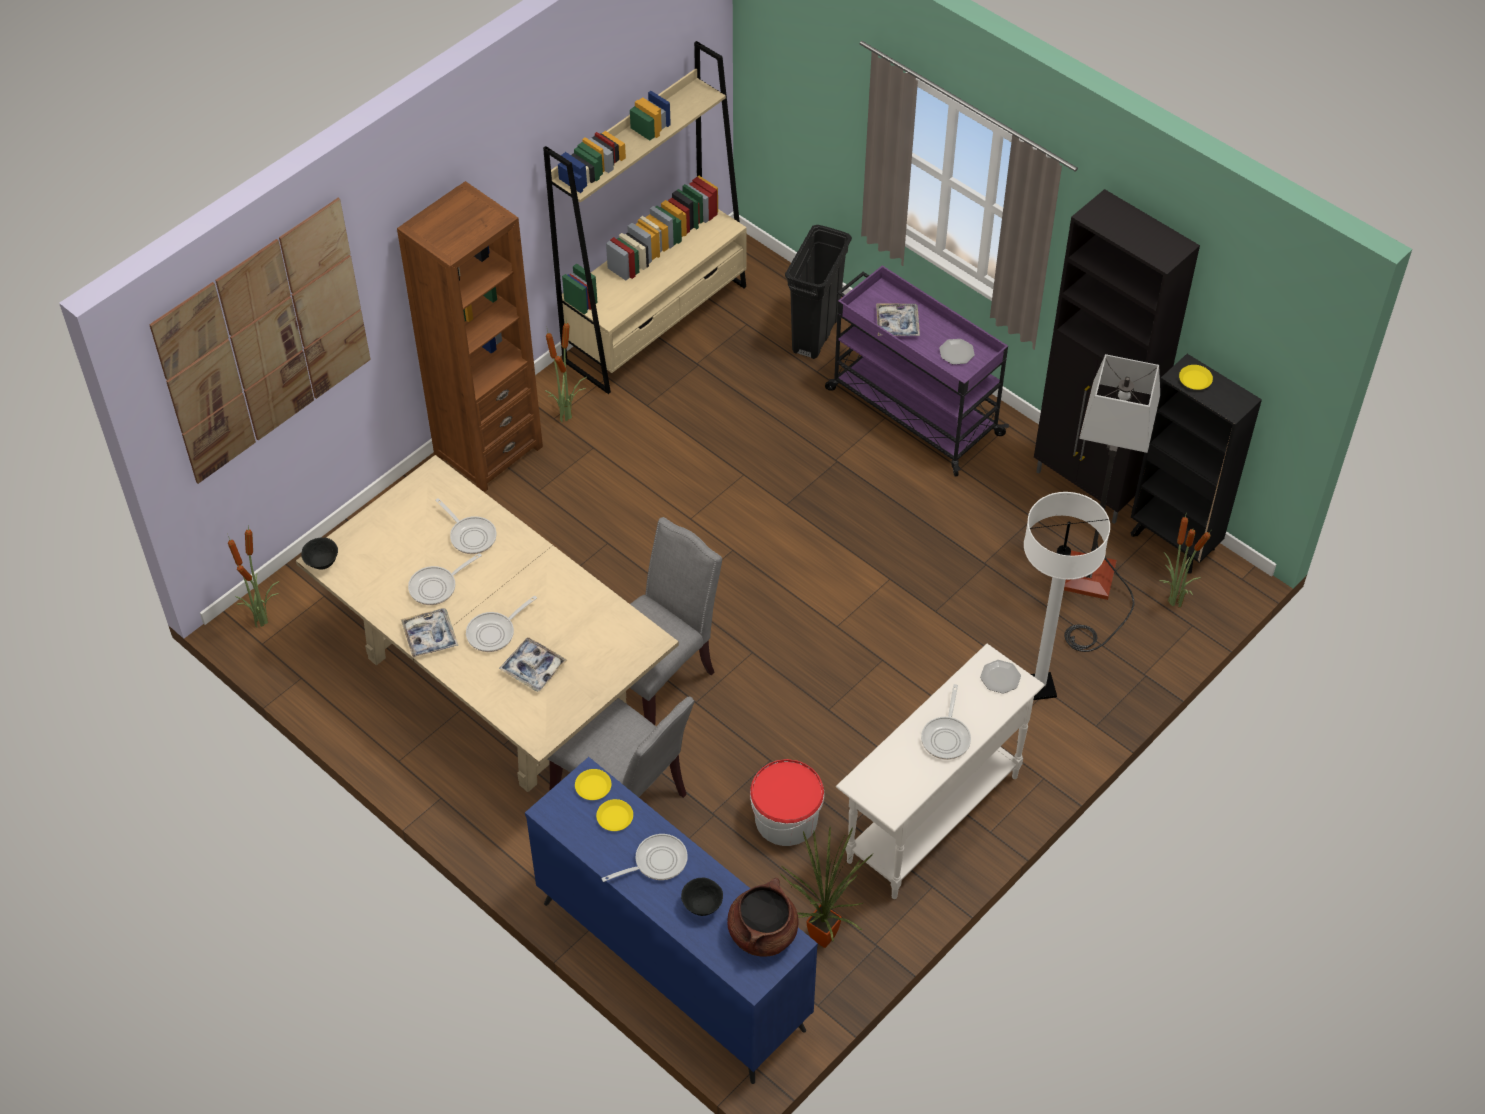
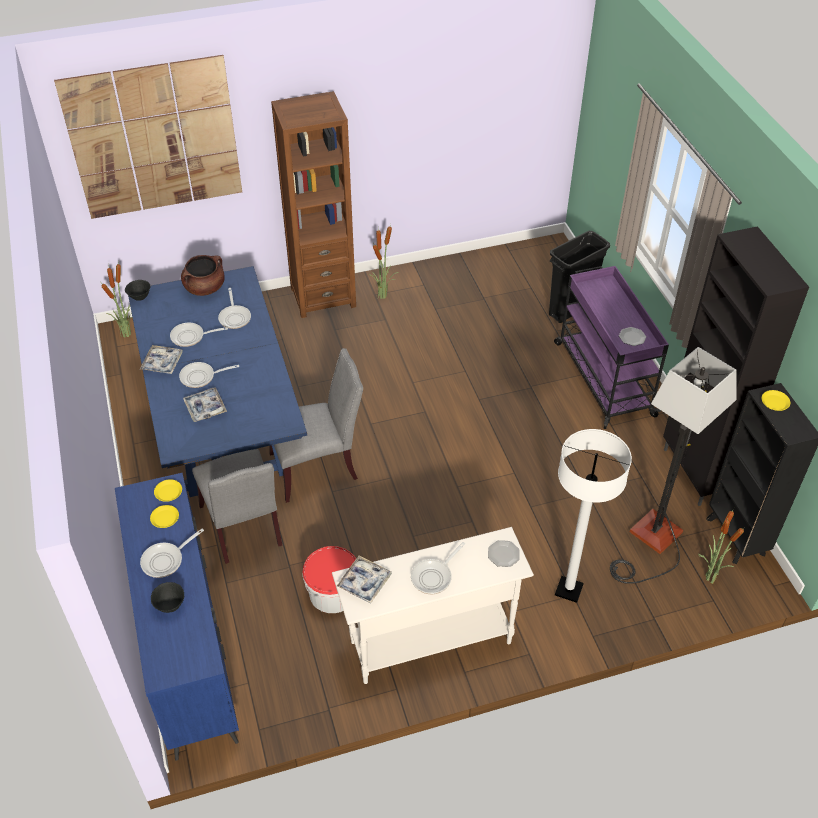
camera: 30 degrees right, 5 degrees down
(498, 683) = (224, 425): beige dining table -> blue dining table
(656, 323) = (475, 267): beige bookcase -> none
(656, 862) = (166, 560): frying pan -> frying pan turned 135 degrees clockwise
(762, 932) = (193, 645): brown cooking pot -> brown cooking pot (205, 288)
(819, 934) = (297, 681): potted plant -> none
(897, 324) = (603, 305): tray -> tray (364, 582)

